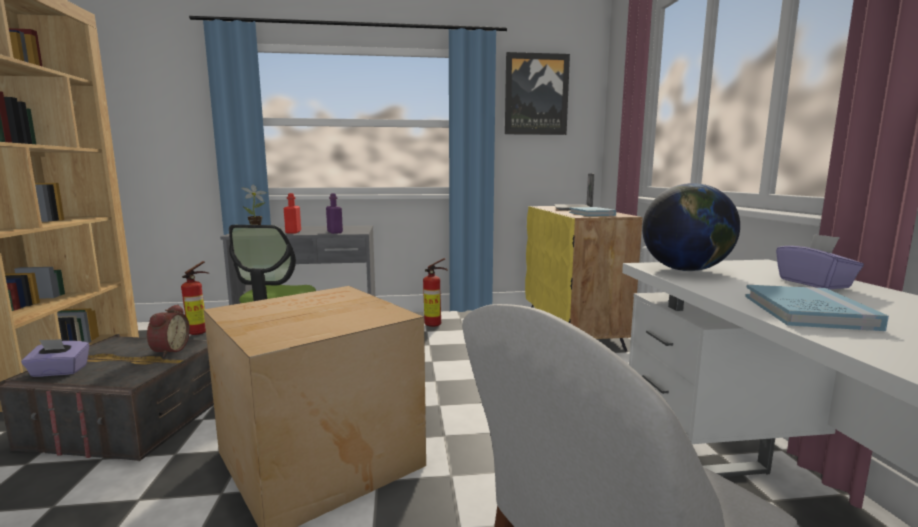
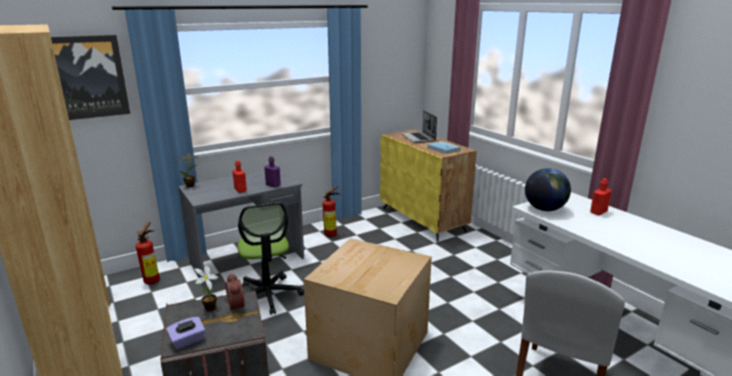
camera: 25 degrees left, 10 degrees up
(141, 347) = (208, 309): none -> potted plant
(536, 94) = (383, 51): picture -> picture (87, 77)
(807, 312) = (610, 236): blue book -> none
(814, 283) = (598, 212): purple tissue box -> red bottle

